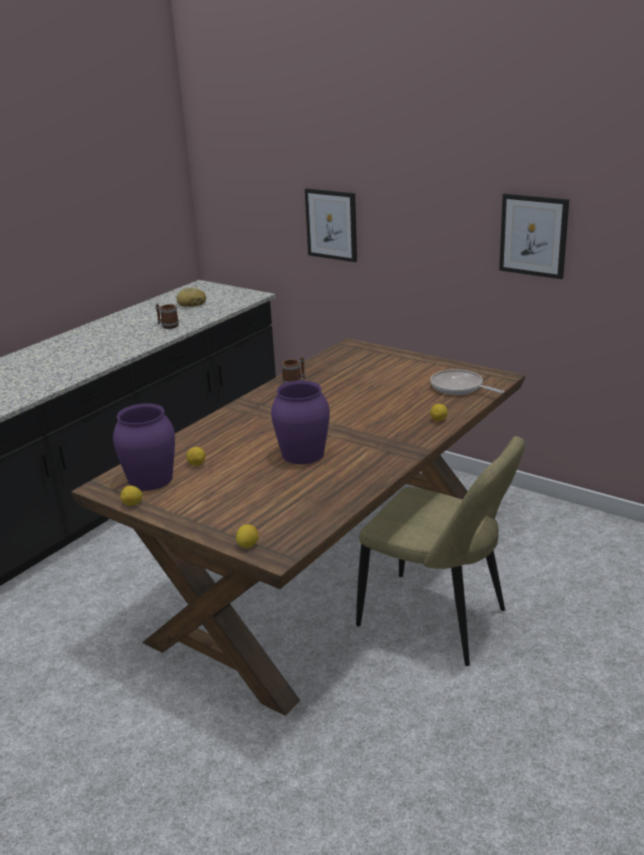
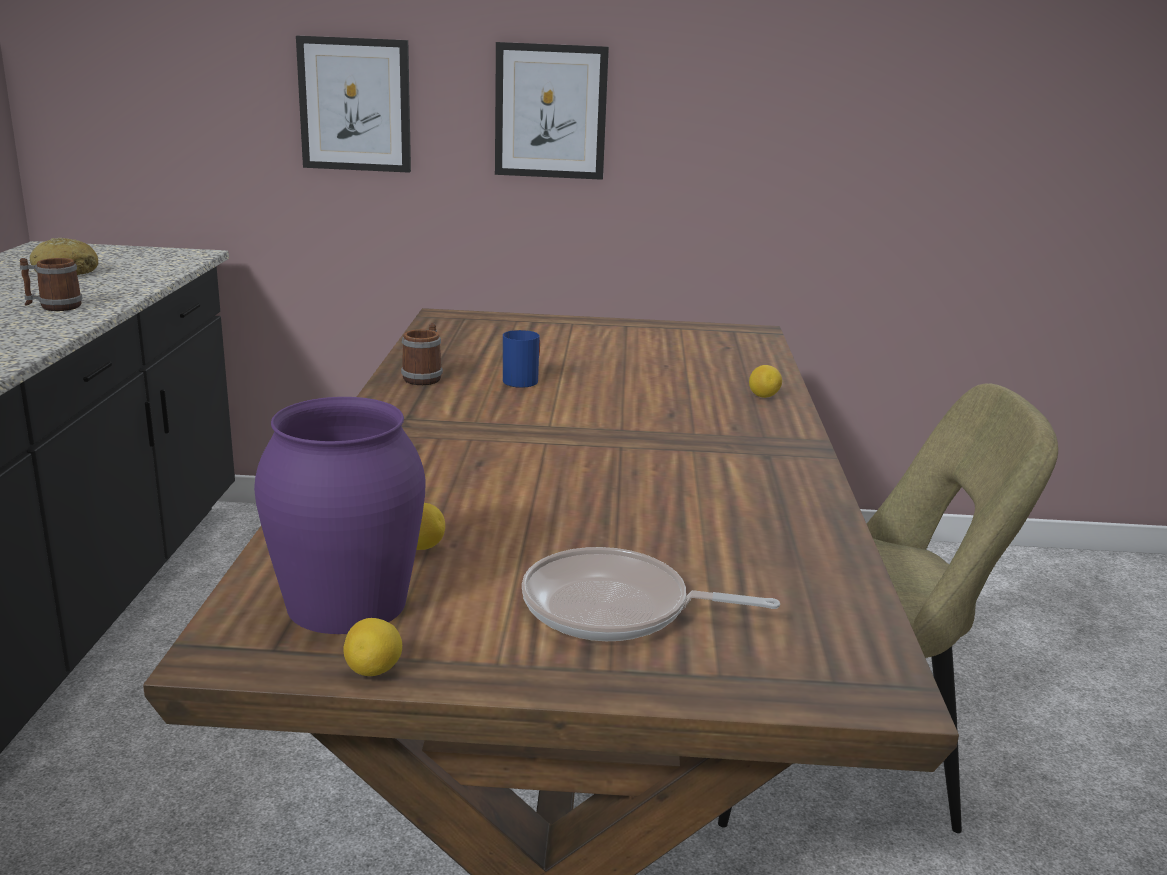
camera: 35 degrees left, 5 degrees down
(248, 545) = (788, 688): lemon -> none
(302, 454) = (619, 485): purple vase -> none
(336, 391) = (524, 380): none -> blue mug
(459, 387) = (717, 351): frying pan -> frying pan (615, 609)
(533, 235) = (759, 97): picture -> picture (550, 111)

